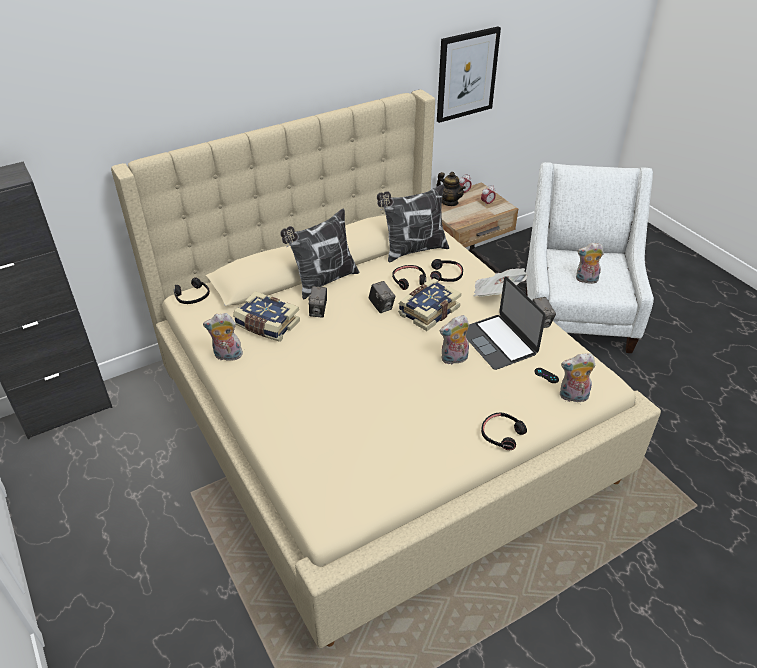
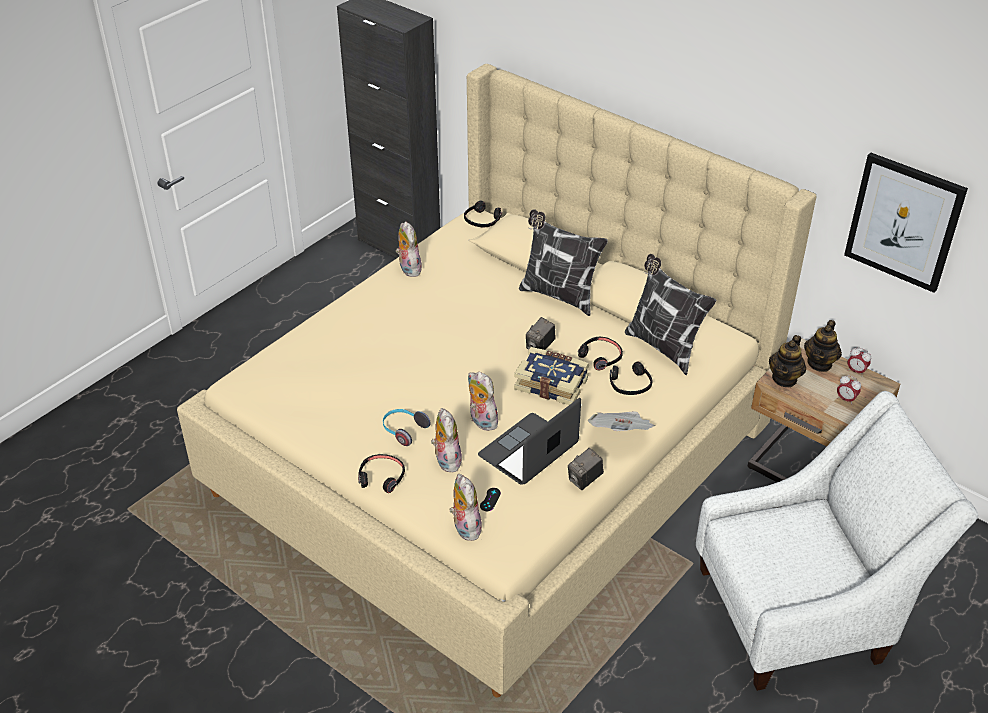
camera: 70 degrees right, 0 degrees up
(267, 325) = (464, 278): book -> none
(318, 311) = (505, 305): camera -> none
(448, 407) = (403, 430): none -> headphones
(457, 218) = (784, 378): none -> teapot
(586, 280) = (773, 550): plush toy -> plush toy (446, 460)

